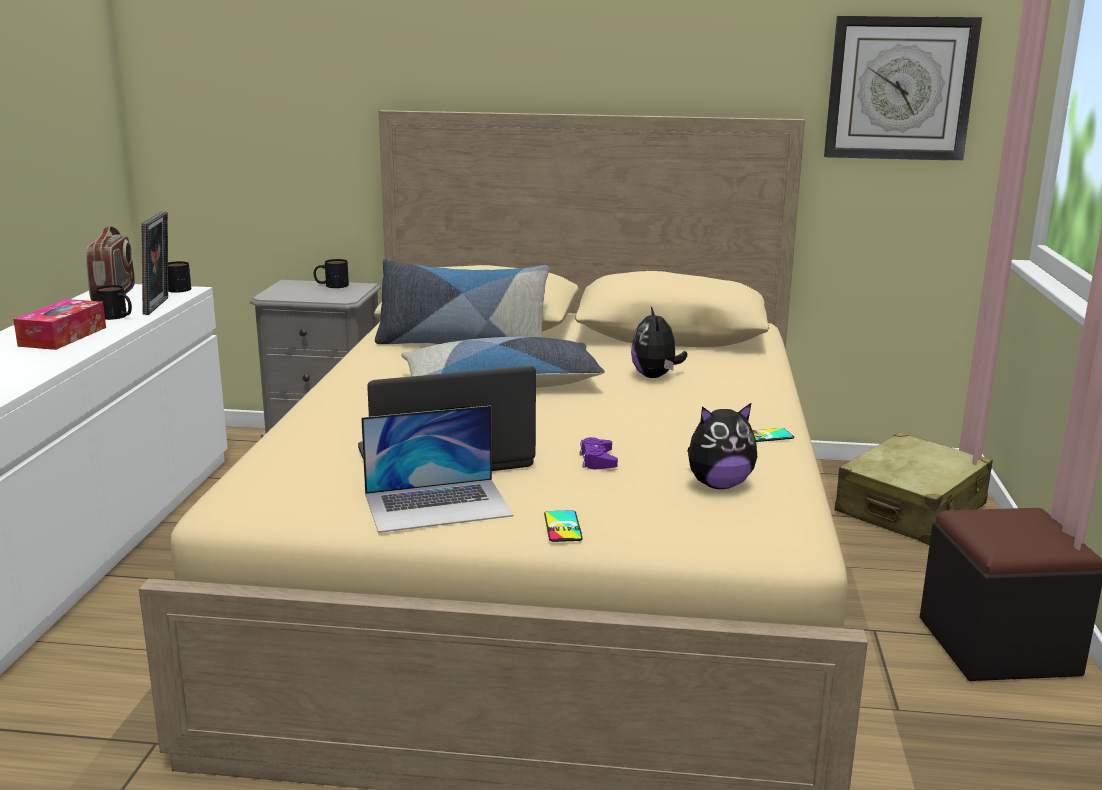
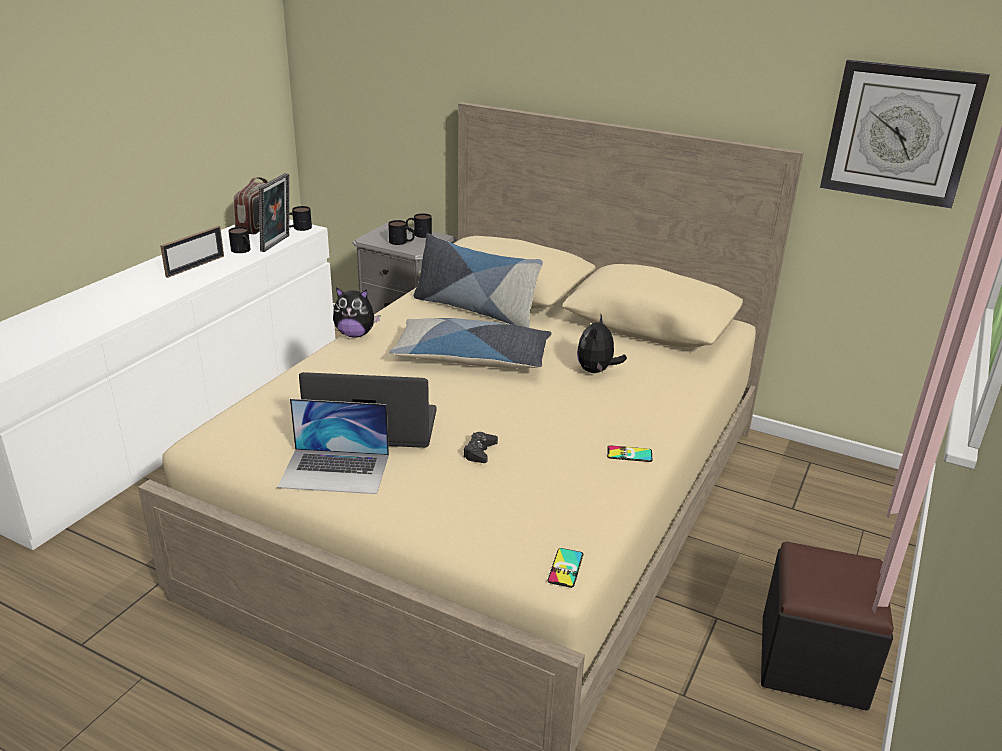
camera: 20 degrees right, 10 degrees up
(63, 336) = (195, 266): tissue box -> picture frame
(318, 294) = (402, 242): none -> mug
(563, 526) = (402, 512): phone -> phone (565, 568)
(597, 460) = (479, 452): purple game controller -> black game controller
(718, 485) = (549, 498): plush toy -> plush toy (355, 334)
(911, 509) = (834, 508): beige suitcase -> none

